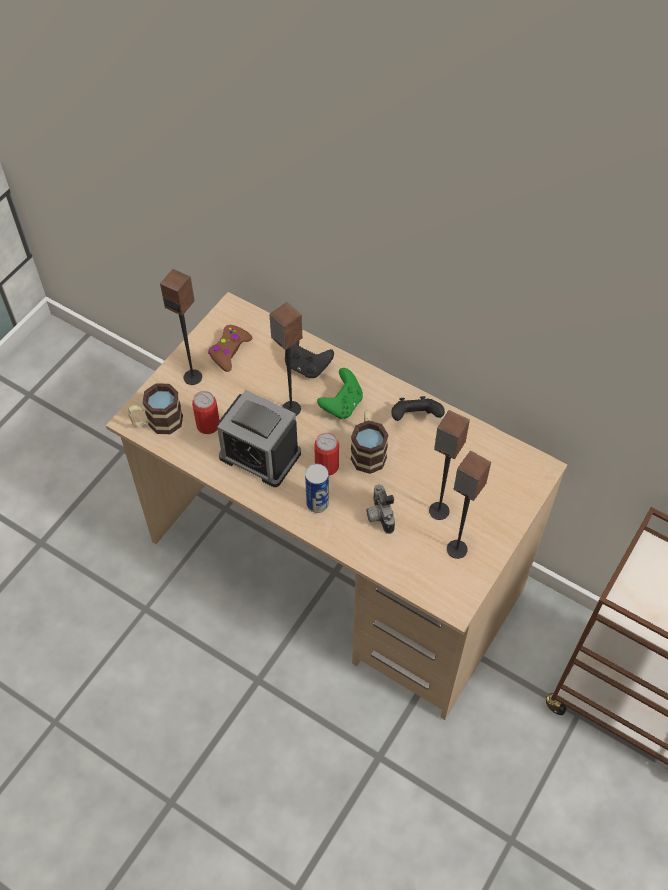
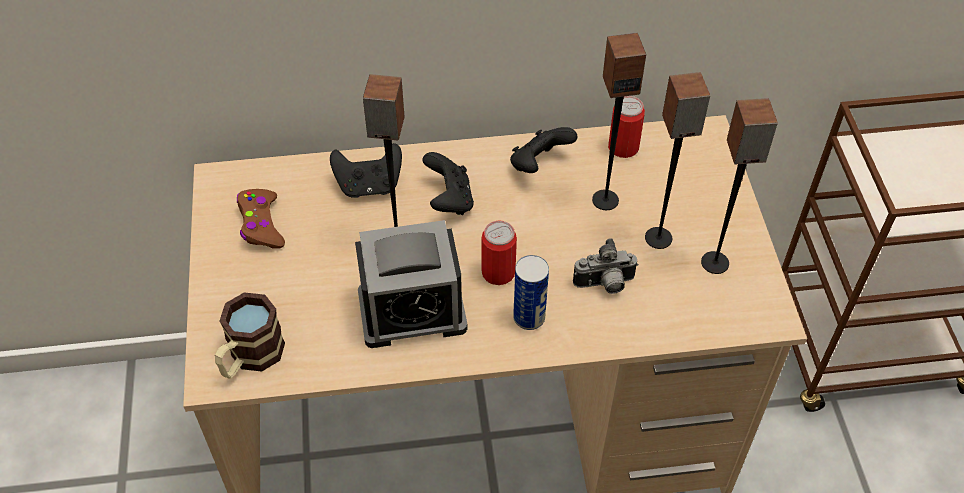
camera: 40 degrees left, 5 degrees down
(193, 377) = (244, 279): speaker -> speaker (605, 199)
(208, 425) = (316, 319): can -> can (623, 147)
(342, 405) = (449, 200): green game controller -> black game controller
(368, 451) = (525, 228): mug -> none
(378, 516) = (605, 285): camera -> camera turned 45 degrees counterclockwise

